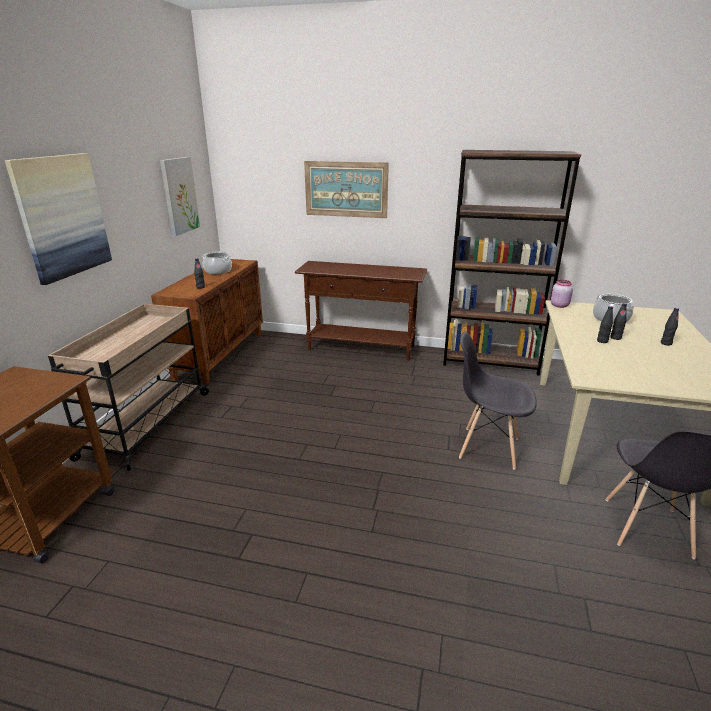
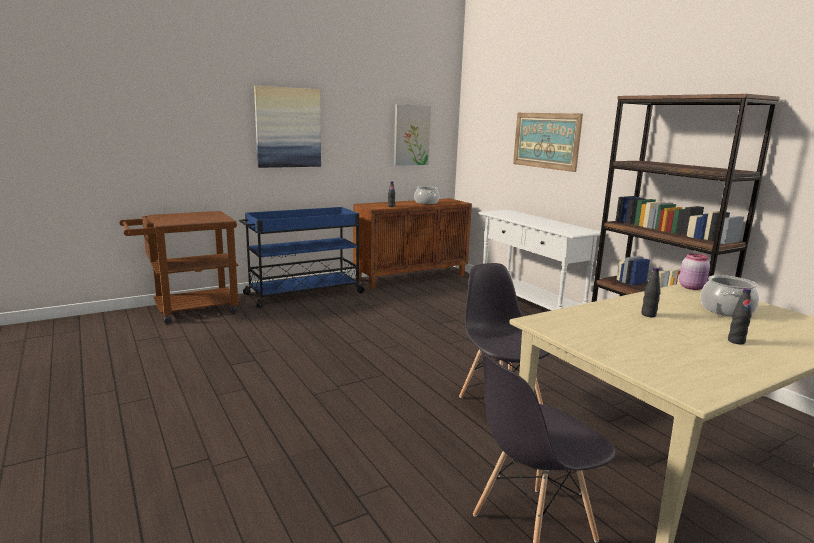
camera: 45 degrees right, 10 degrees down
(146, 425) = (303, 293): beige cart -> blue cart
(361, 348) = (529, 308): brown console table -> white console table
(615, 338) = (676, 319): black bottle -> none

